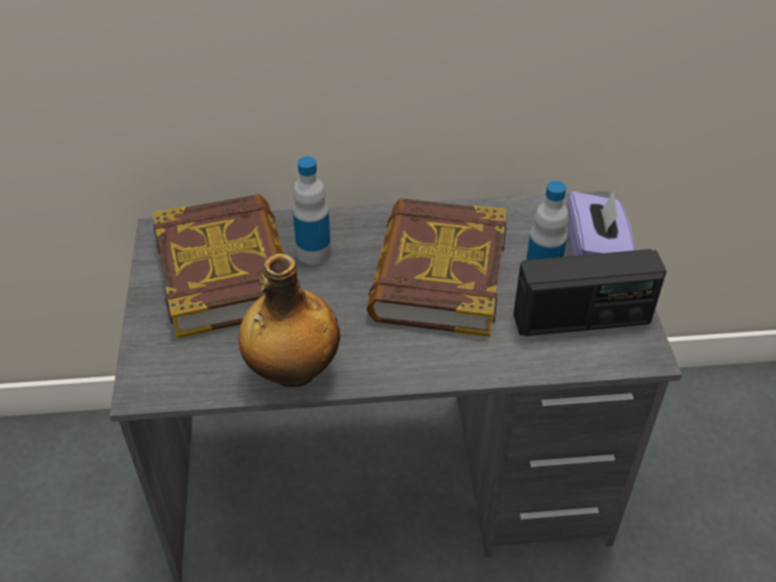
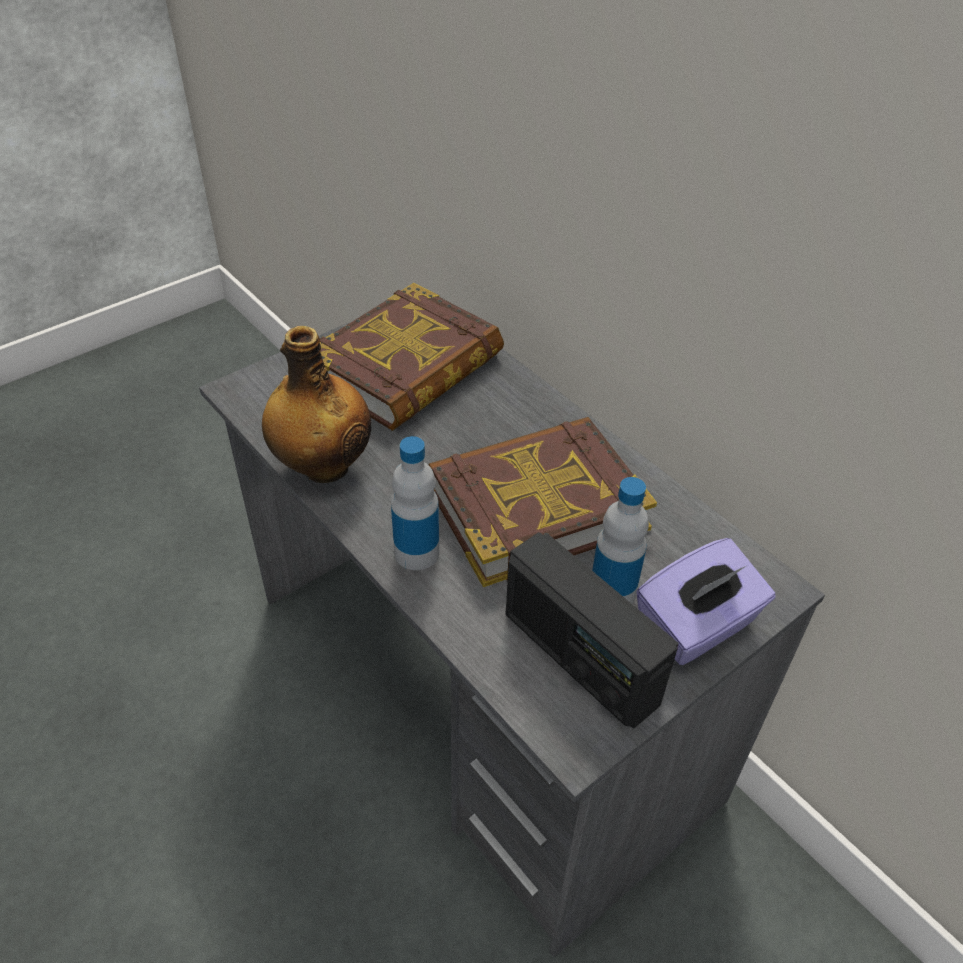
camera: 55 degrees right, 0 degrees up
(314, 252) = (483, 407): bottle -> bottle (416, 552)

